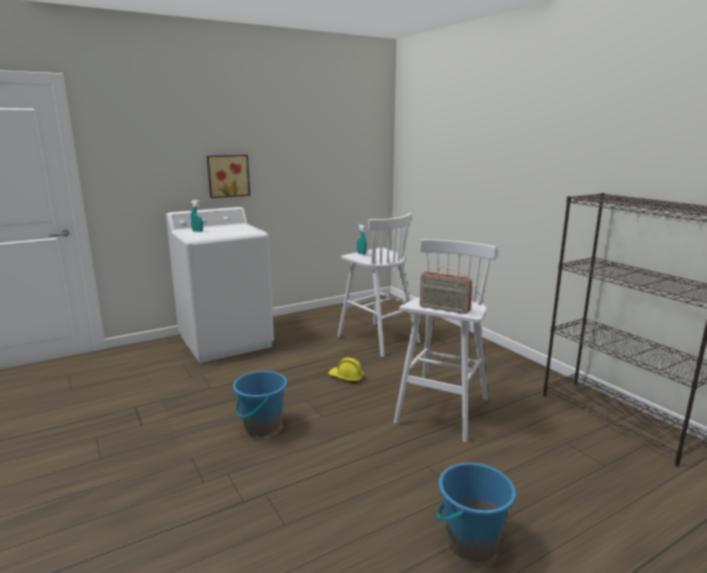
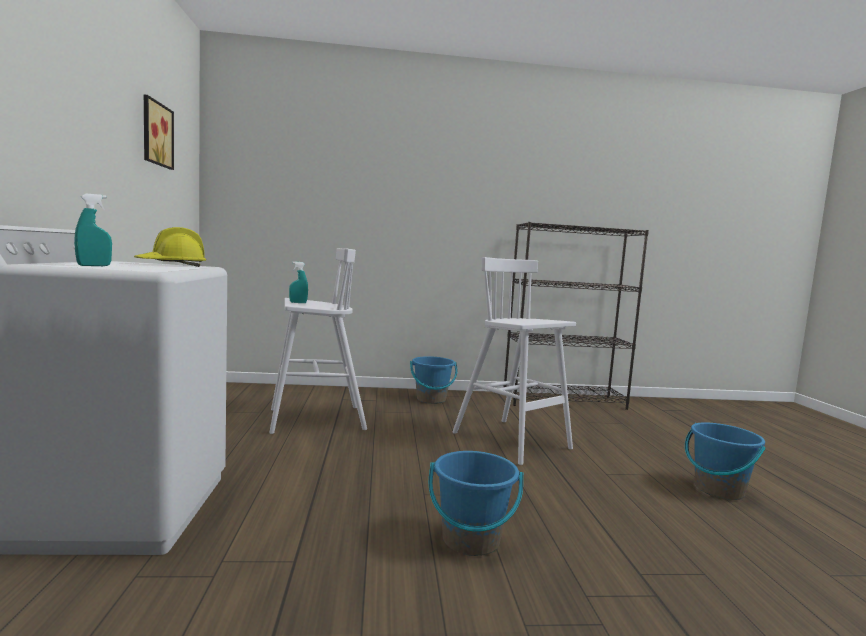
camera: 65 degrees left, 10 degrees down
(228, 176) = (47, 163): picture -> picture (155, 134)
(346, 377) = (391, 458): yellow hard hat -> yellow hard hat (171, 265)
(444, 309) = (543, 321): radio -> none
(487, 359) = (431, 399): none -> blue bucket

